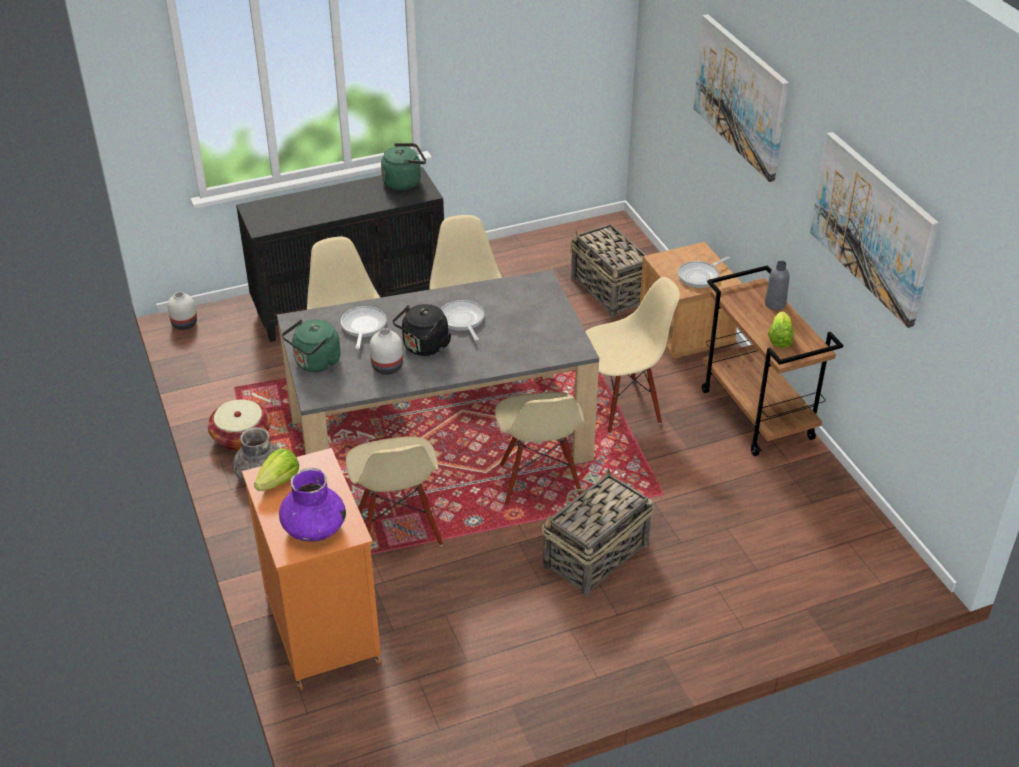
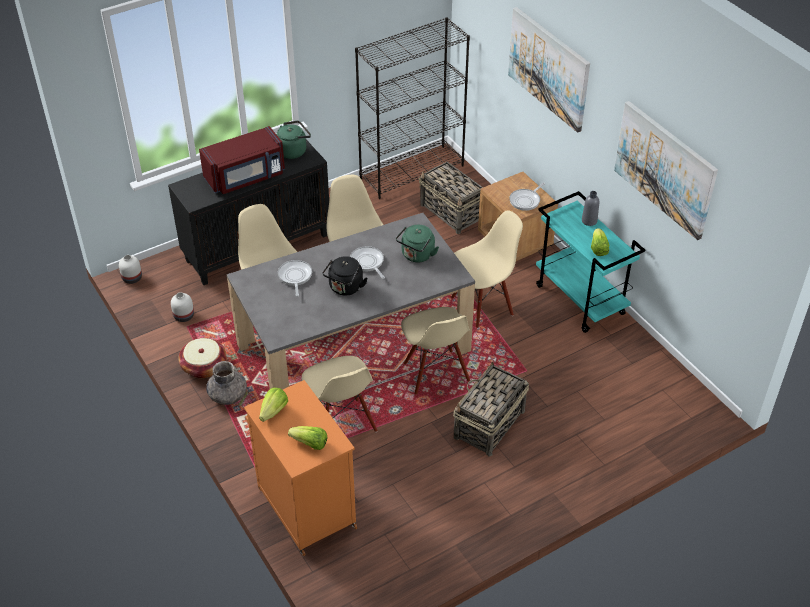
camera: 10 degrees left, 5 degrees up
(314, 528) = (310, 444): purple vase -> lettuce
(315, 363) = (268, 311): green kettle -> green kettle (417, 255)
(335, 205) = (246, 177): none -> red microwave
(386, 367) = (322, 308): white vase -> white vase (183, 316)
(571, 238) = (412, 171): none -> black bookcase
(758, 415) = (581, 300): brown cart -> turquoise cart

